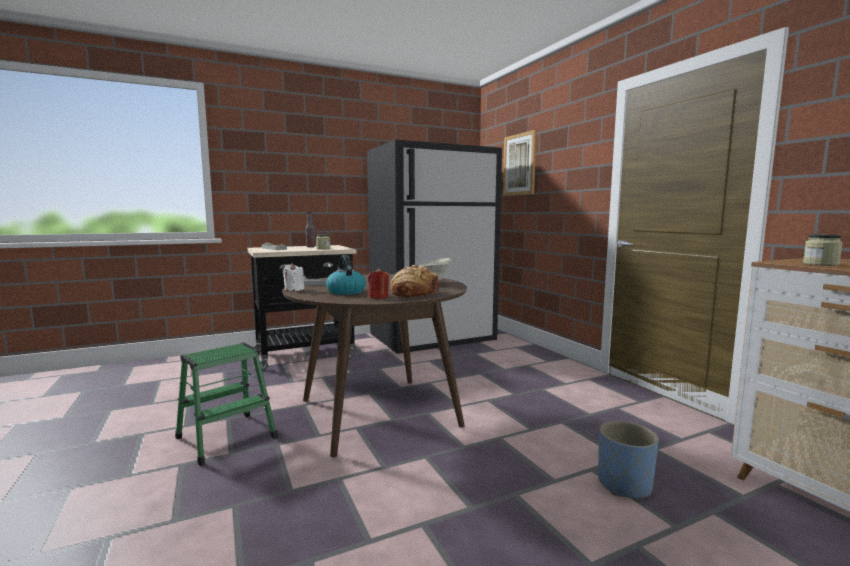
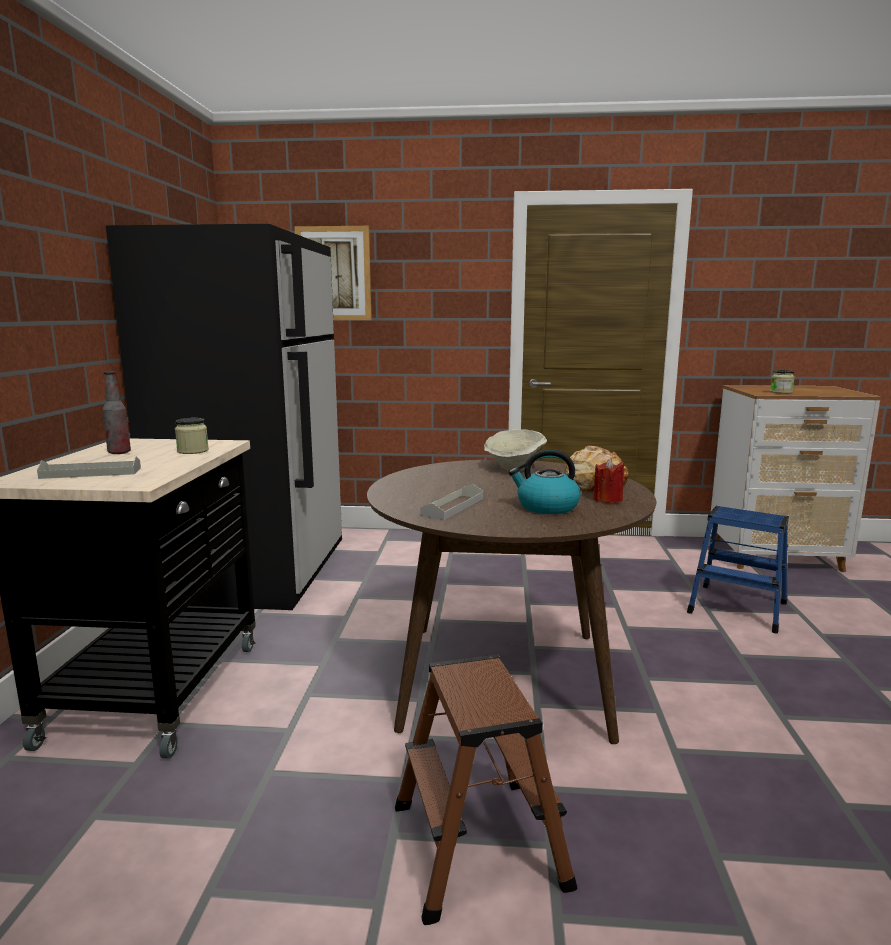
camera: 60 degrees left, 5 degrees up
(227, 437) = (478, 844): green step ladder -> brown step ladder
(294, 289) = (489, 528): white candle -> none
(624, 485) = (737, 607): blue planter -> blue step ladder

